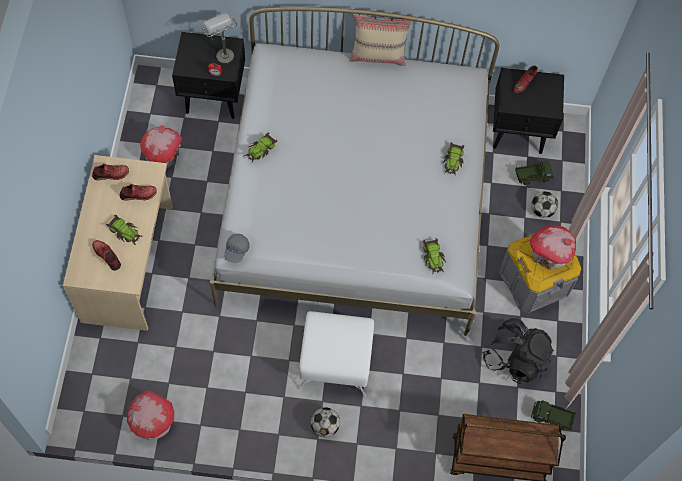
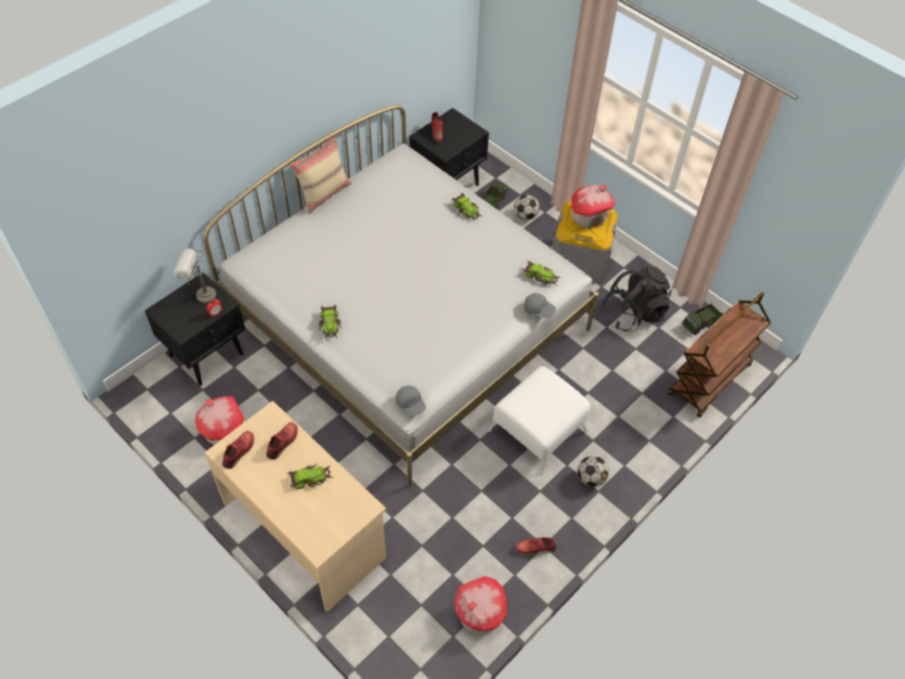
camera: 50 degrees left, 10 degrees down
(107, 256) = (322, 508): red shoe -> red shoe (535, 547)
(398, 278) = (539, 309): none -> grey cap

